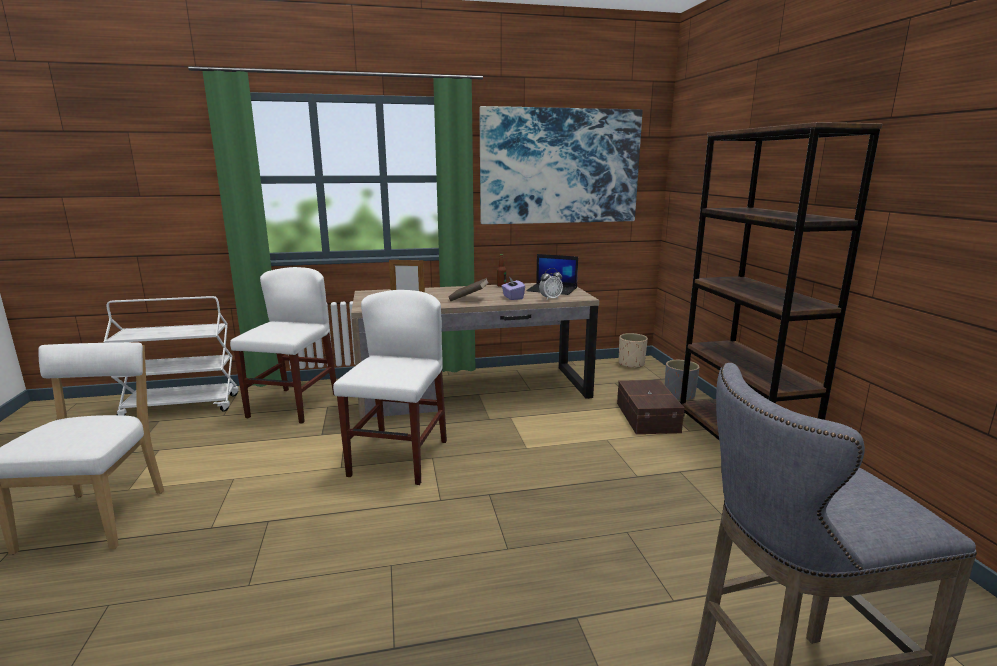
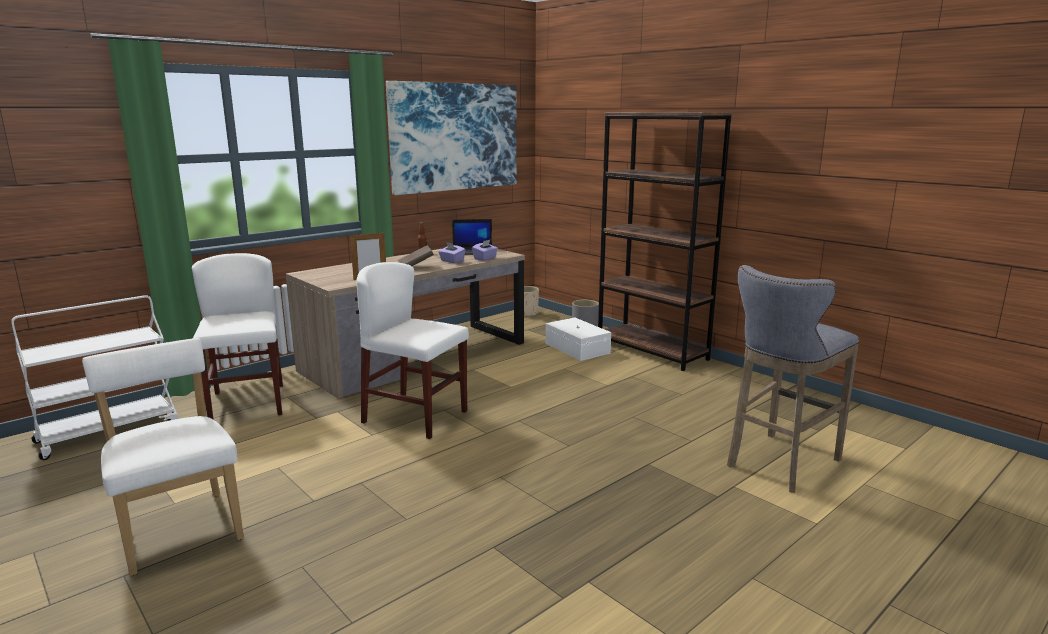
camera: 30 degrees left, 0 degrees up
(399, 458) = (415, 417): white chair -> white chair turned 45 degrees counterclockwise
(550, 299) = (485, 258): alarm clock -> purple tissue box
(648, 417) = (577, 348): brown storage box -> white storage box

